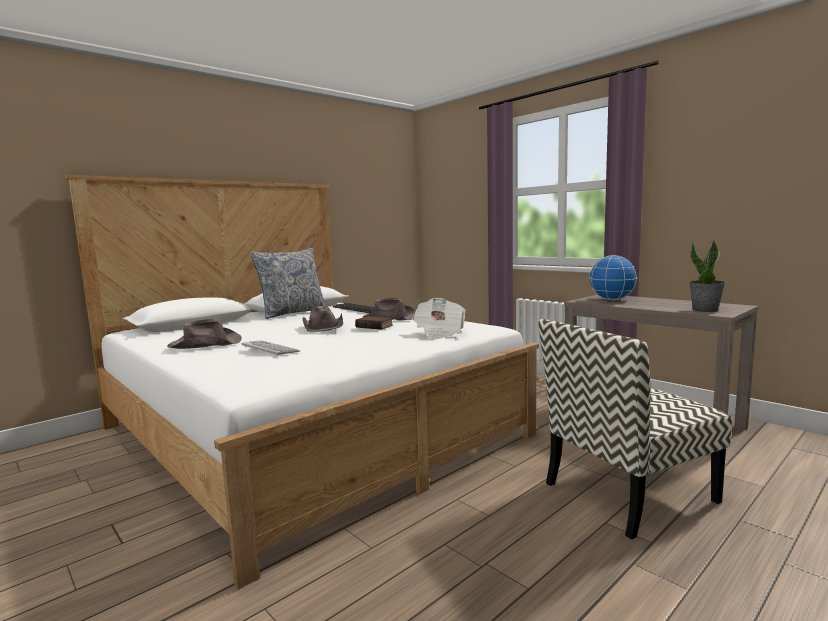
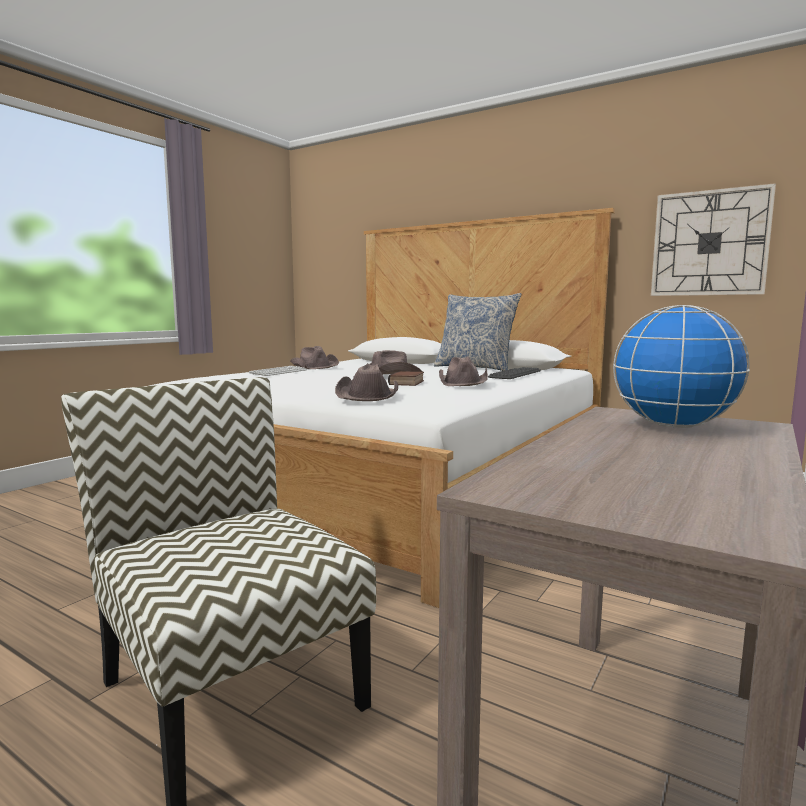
camera: 75 degrees right, 0 degrees up
(374, 213) = (709, 243): none -> wall clock
(439, 333) = (368, 395): newspaper -> brown hat
(705, 310) = (570, 481): potted plant -> none

